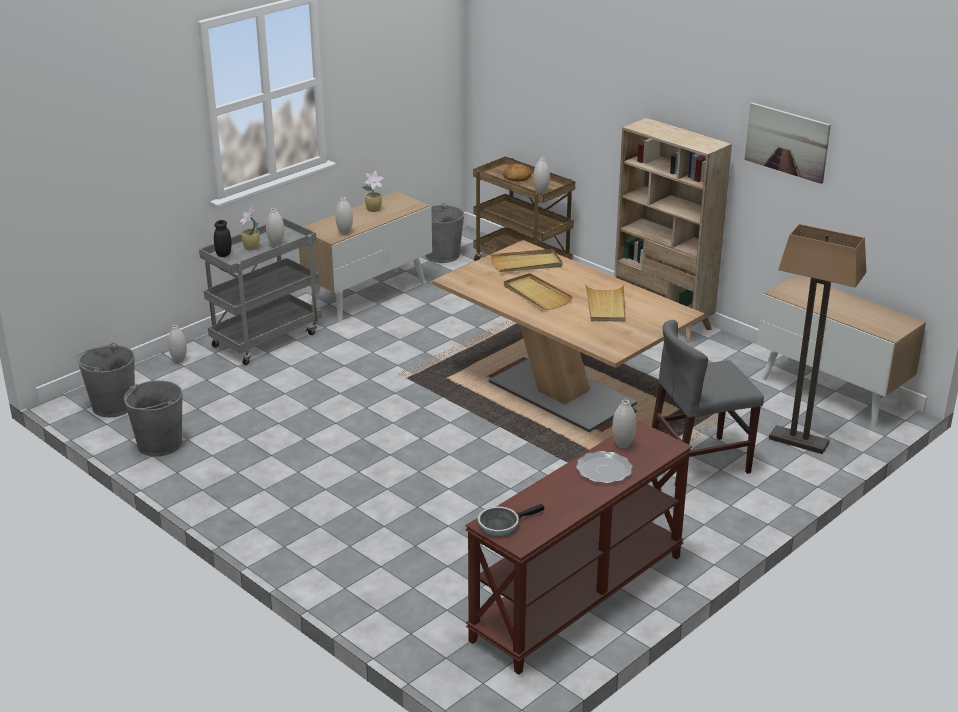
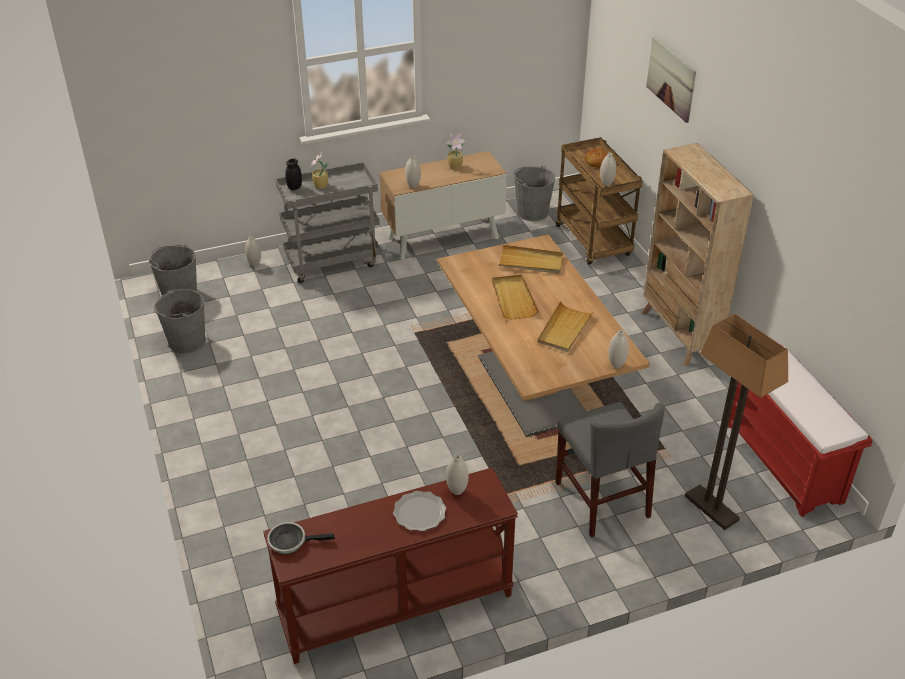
camera: 25 degrees right, 10 degrees up
(276, 245) = (341, 188): white vase -> white vase (616, 365)
(699, 461) = (601, 499): grey chair -> grey chair turned 120 degrees counterclockwise
(787, 142) = (797, 210): picture -> picture (671, 79)
(831, 392) = (784, 463): cabinet -> red bench

